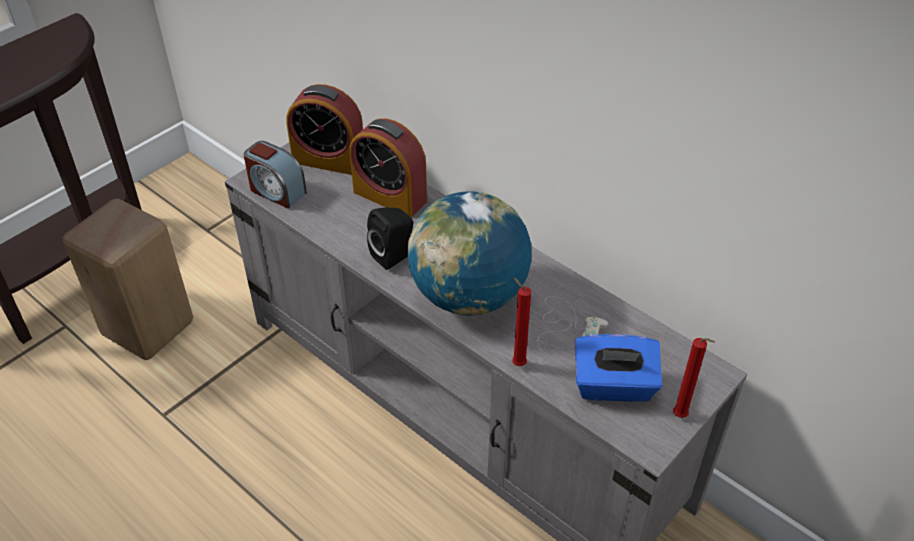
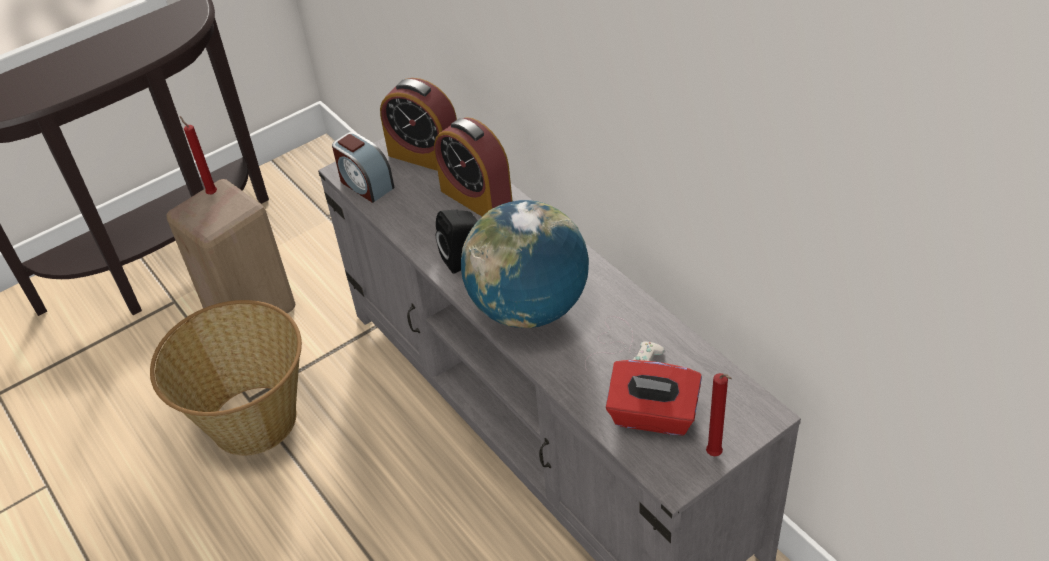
camera: 15 degrees right, 0 degrees up
(170, 435) = (252, 420): none -> basket
(517, 363) = (559, 381): red candle -> red candle (211, 193)
(613, 386) = (652, 416): blue tissue box -> red tissue box

